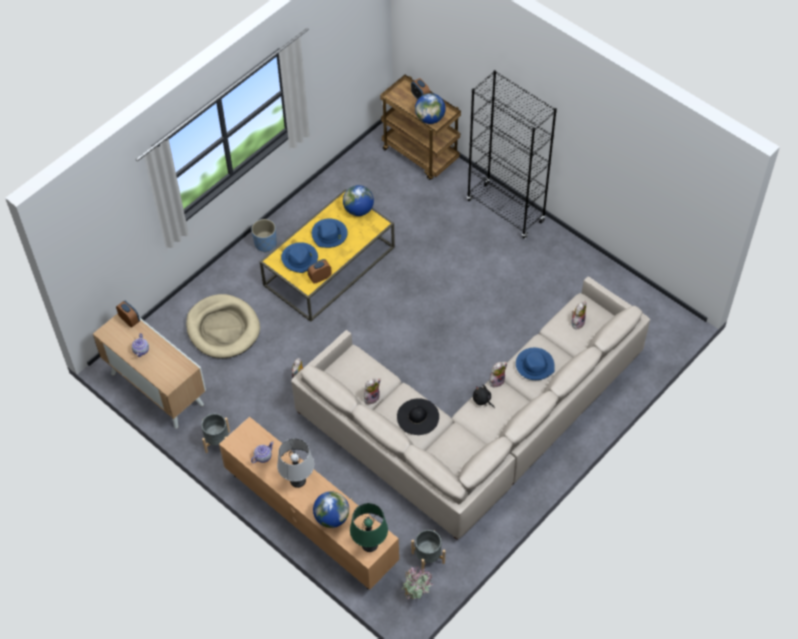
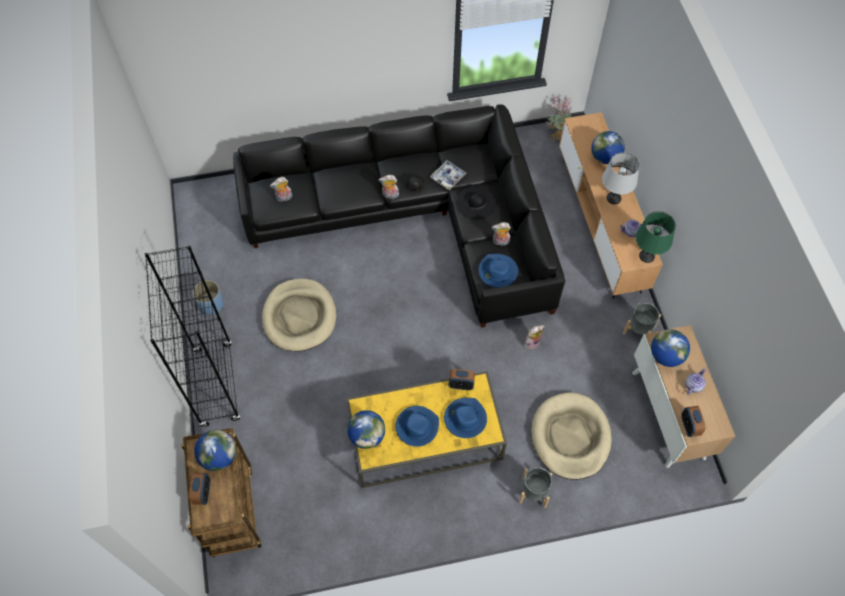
camera: 145 degrees left, 5 degrees up
(174, 359) = (665, 356): none -> globe
(265, 243) = (468, 508): blue planter -> blue planter (211, 304)
(370, 544) = (588, 125): green table lamp -> green table lamp (646, 256)
(428, 557) = (530, 151): grey planter -> grey planter (533, 492)
(462, 426) = (448, 177): none -> tray
(474, 423) = (418, 217): beige sofa -> black sofa
(494, 287) = (299, 316): none -> beige dog bed
(534, 365) = (350, 186): blue hat -> blue hat (497, 272)

